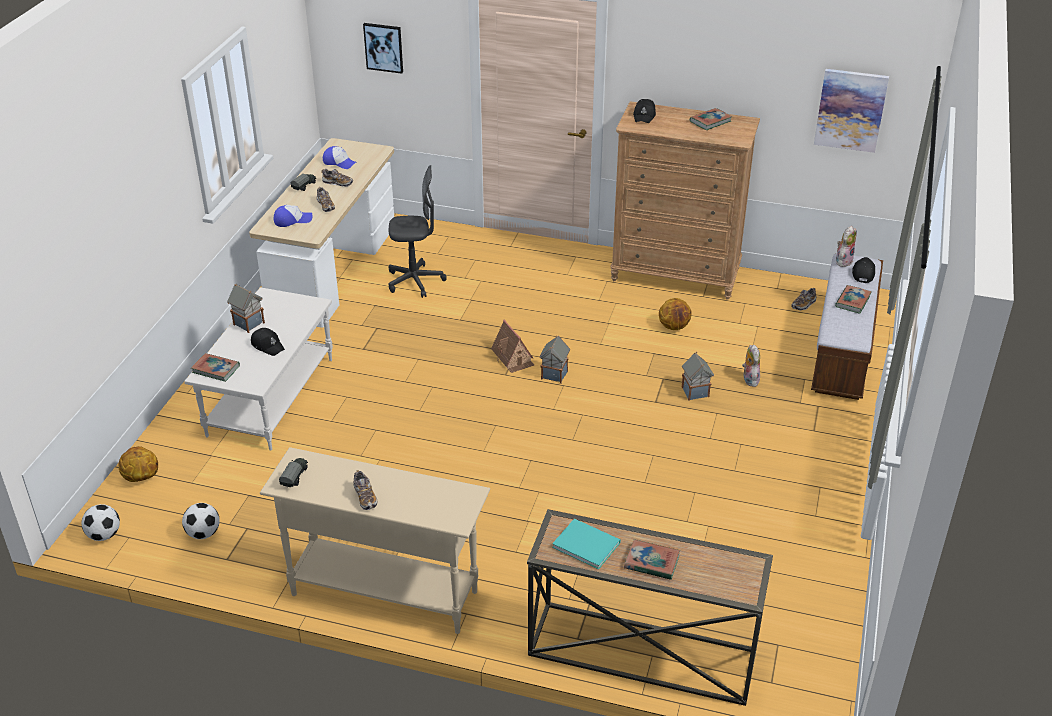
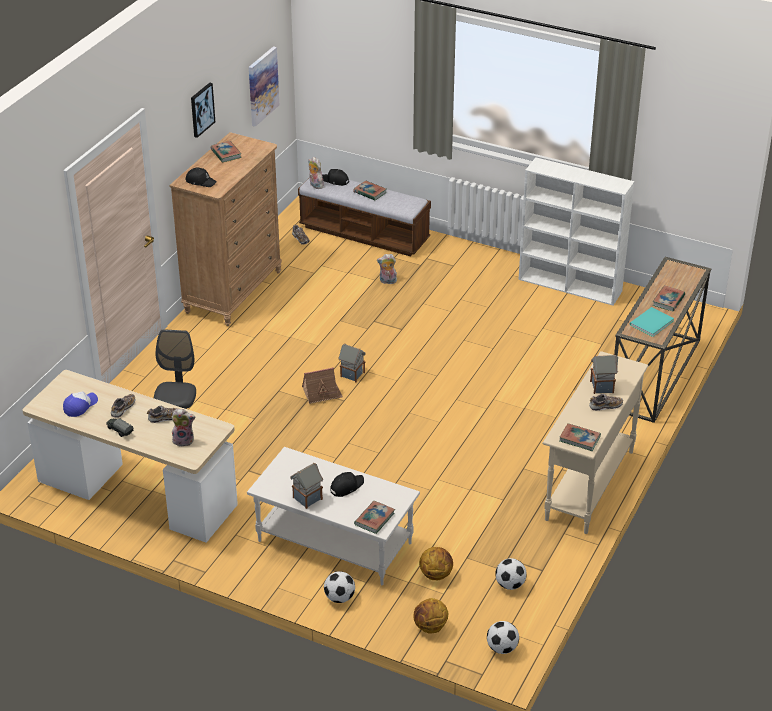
camera: 80 degrees left, 0 degrees up
(188, 410) = (339, 598): none -> football
(292, 220) = (184, 440): cap -> plush toy
(295, 477) = (579, 439): toy truck -> book
(384, 47) = (19, 290): picture -> picture (201, 109)
(674, 327) = (308, 305): basketball -> basketball (436, 574)
(695, 392) = (396, 308): toy house -> toy house (602, 386)
(824, 548) = (571, 285): none -> white bookcase

